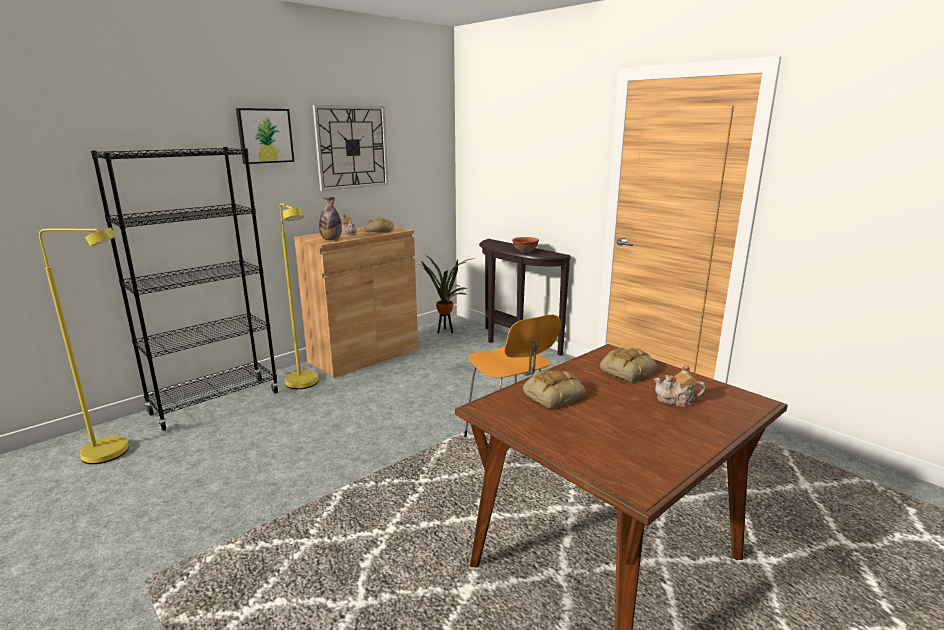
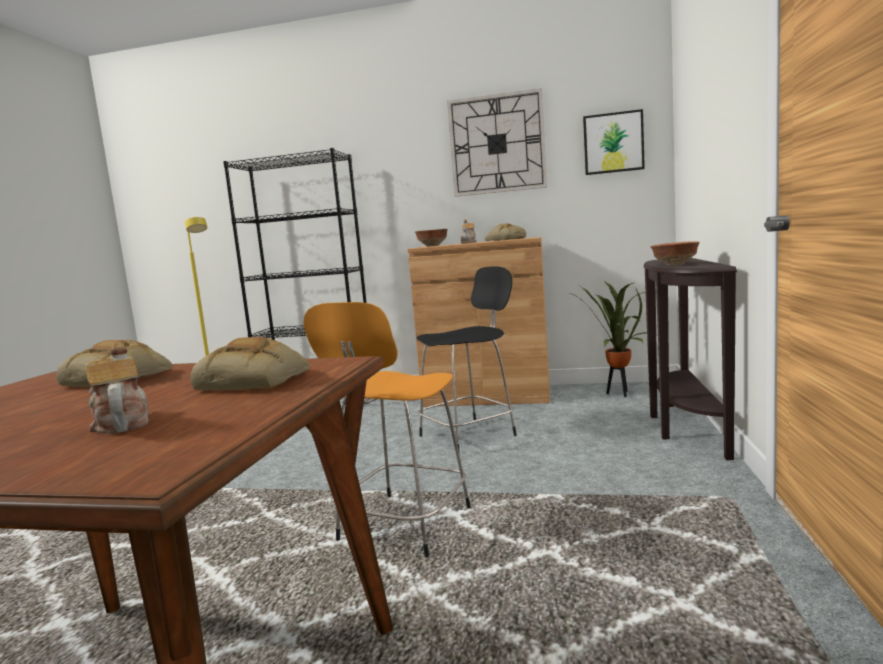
camera: 55 degrees right, 10 degrees down
(265, 136) = (394, 141): picture -> picture (613, 143)
(304, 385) = (390, 406): yellow floor lamp -> none
(331, 239) = (432, 246): bottle -> bowl
(419, 385) = (470, 435): none -> black stool

